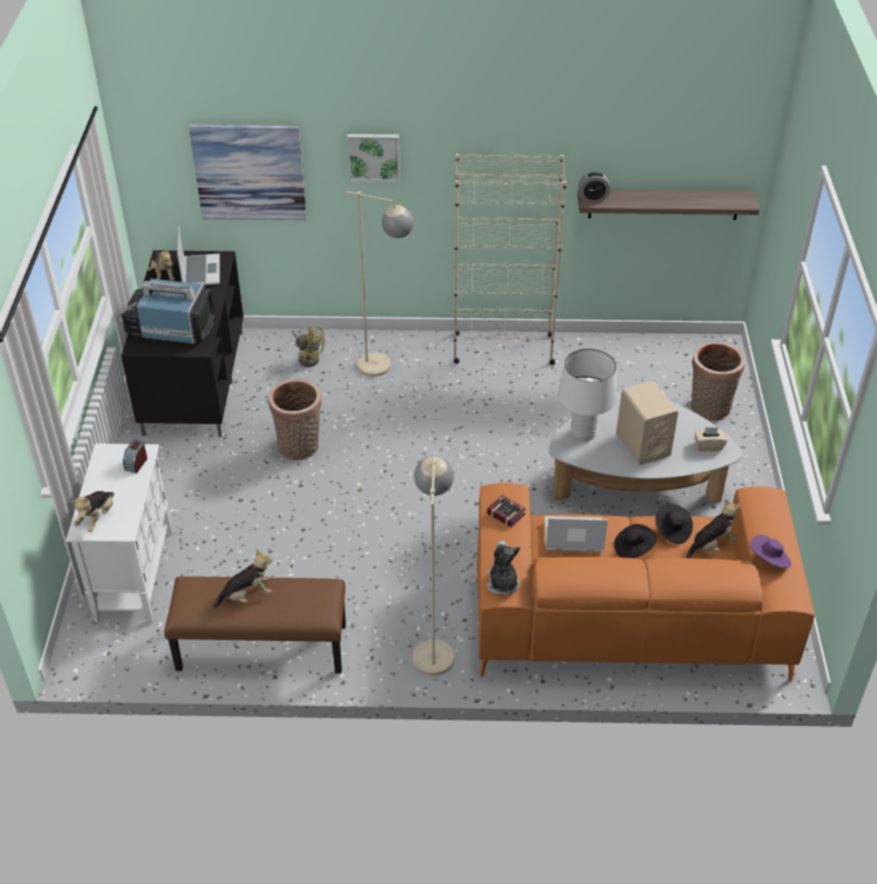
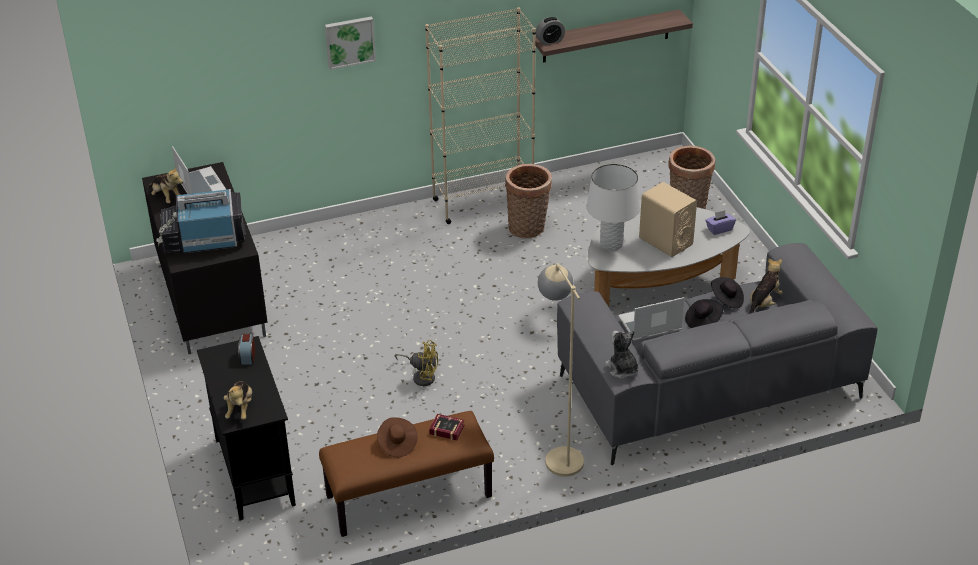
camera: 20 degrees left, 5 degrees down
(135, 575) = (254, 471): white cabinet -> black cabinet
(247, 595) = (397, 444): plush toy -> brown hat
(249, 172) = (233, 80): picture -> none
(299, 448) = (346, 328): basket -> basket (528, 229)
(308, 357) = (309, 250): yellow fan -> yellow fan (421, 376)
(385, 368) = (386, 242): beige floor lamp -> none
(505, 512) = (593, 315): book -> book (446, 429)
(628, 616) = (708, 385): orange sofa -> grey sofa
(708, 446) = (719, 229): beige tissue box -> purple tissue box
(769, 560) = (823, 296): purple hat -> none

